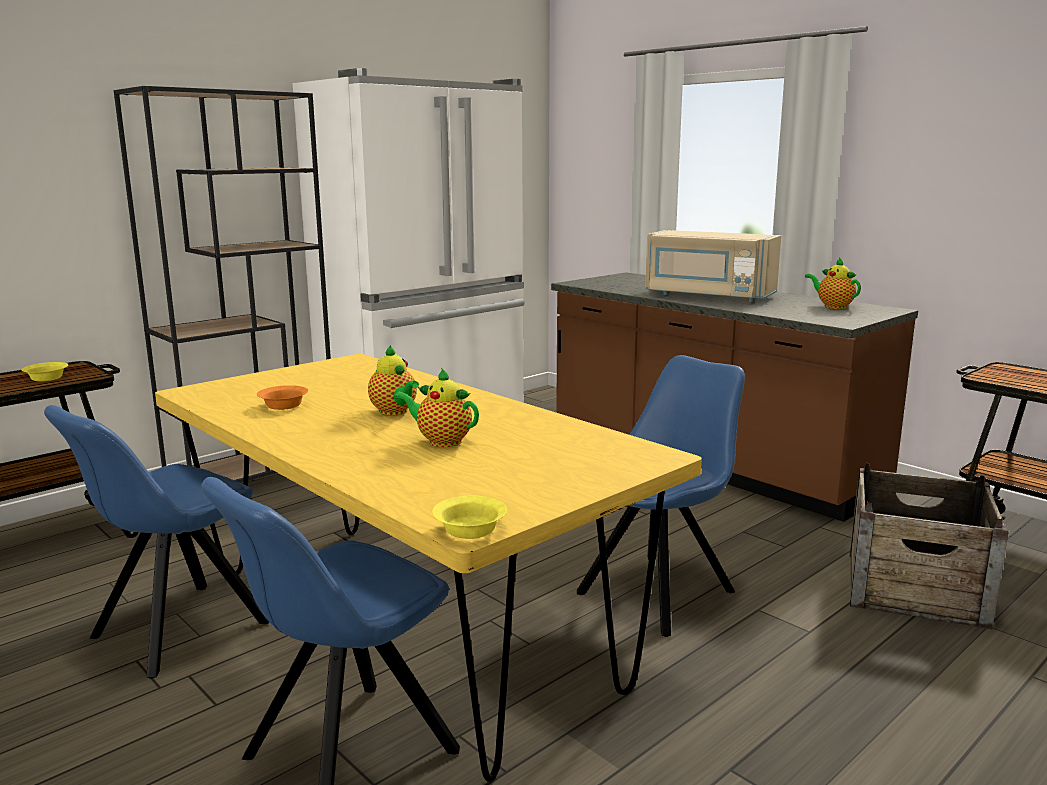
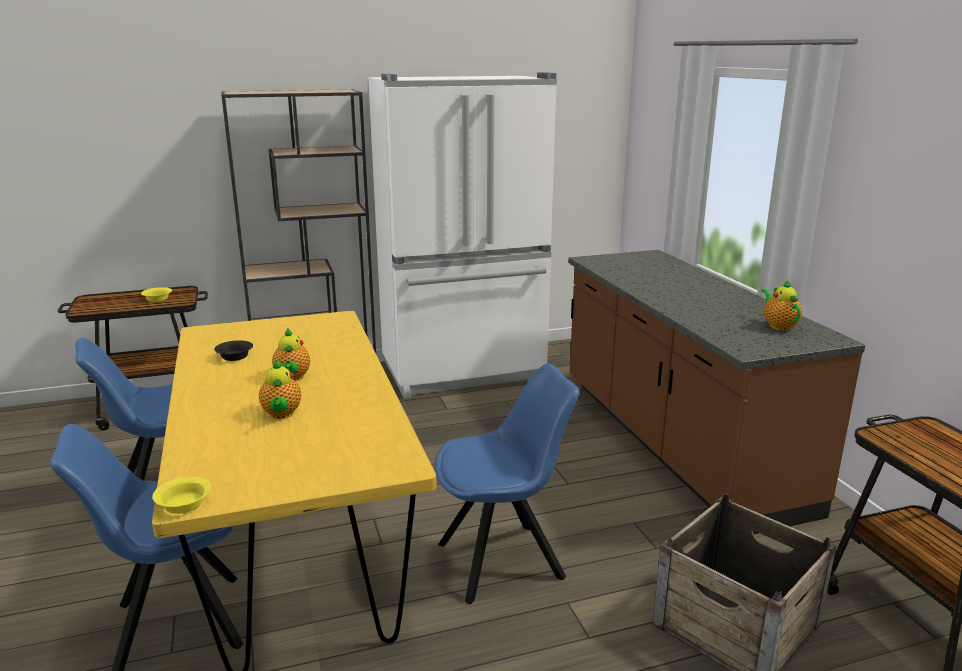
camera: 25 degrees right, 5 degrees up
(283, 405) = (235, 356): orange bowl -> black bowl
(441, 441) = (281, 414): teapot -> teapot turned 150 degrees counterclockwise
(708, 295) = (680, 293): beige microwave -> none

